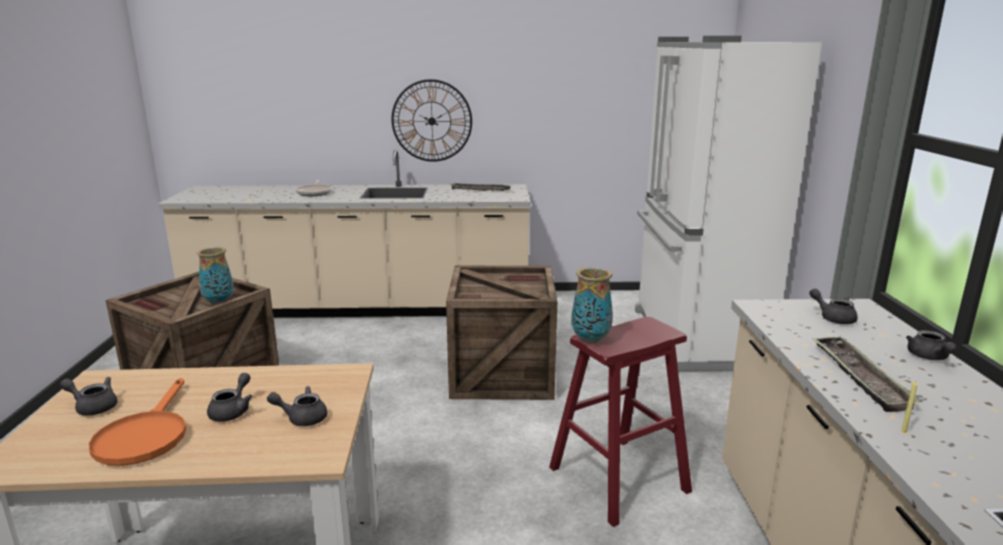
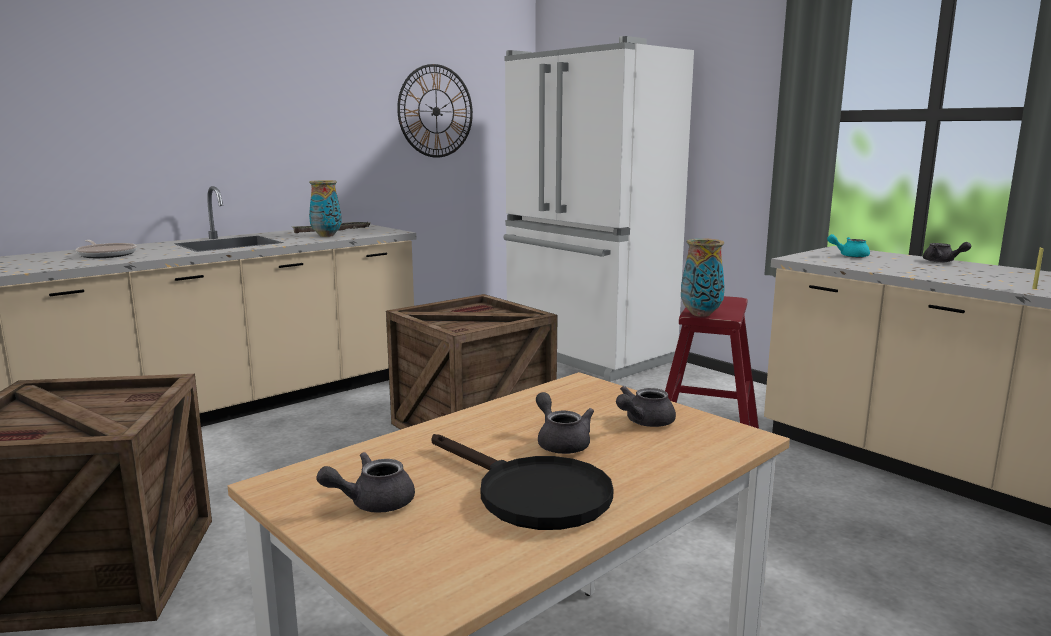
camera: 40 degrees left, 5 degrees down
(145, 435) = (530, 494): orange frying pan -> black frying pan
(219, 302) = (135, 407): vase -> vase (326, 235)
(432, 121) = (244, 149): wall clock -> wall clock (436, 111)
(833, 318) = (849, 256): grey teapot -> turquoise teapot
(859, 377) = (948, 275): tray -> none

